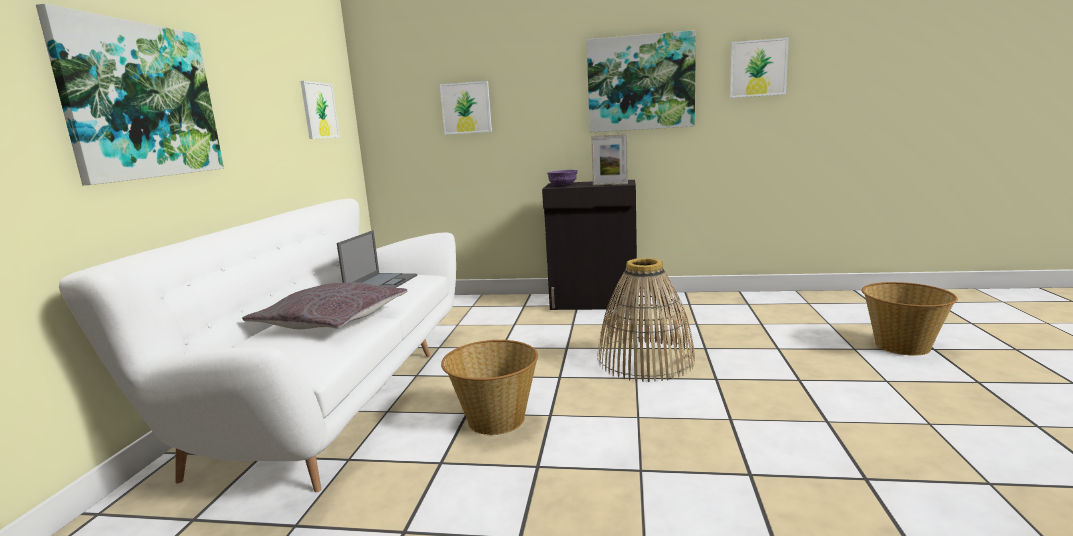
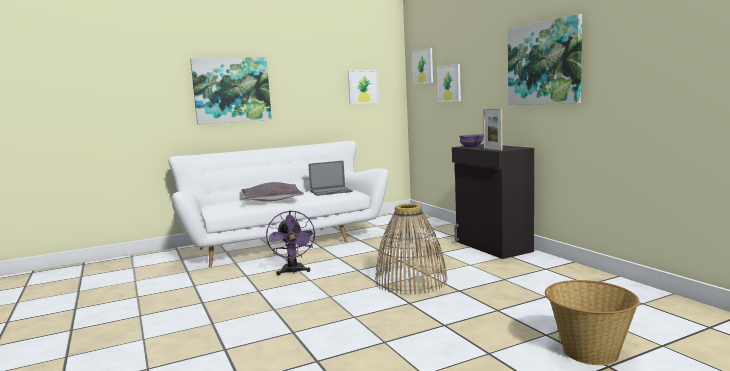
camera: 55 degrees right, 5 degrees down
(495, 419) = (293, 272): basket -> purple fan
(758, 68) = (634, 46): picture -> picture (423, 66)

